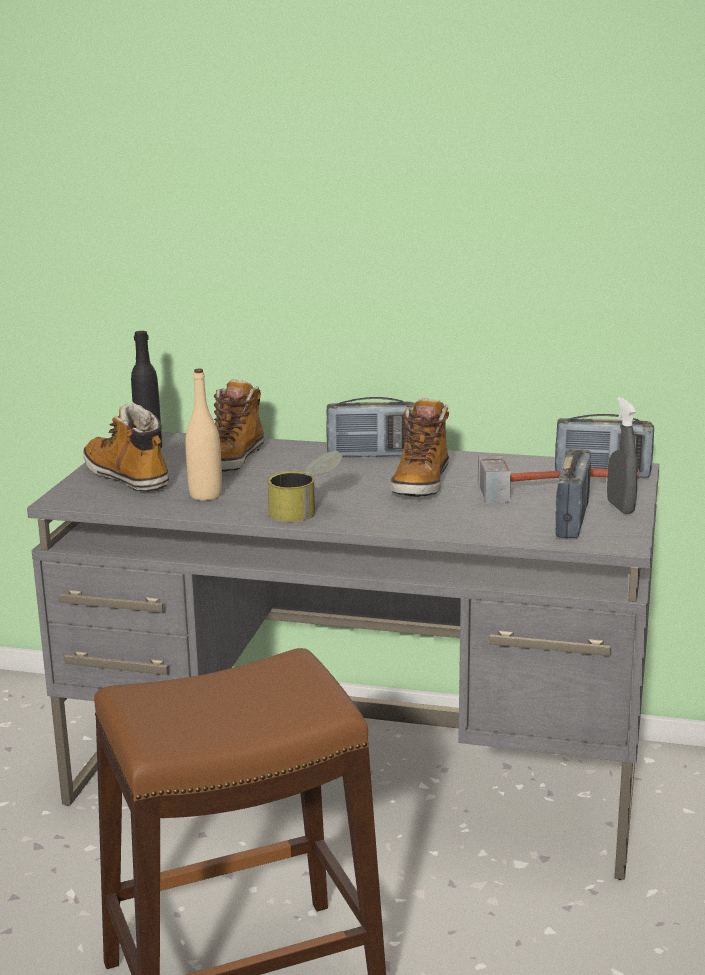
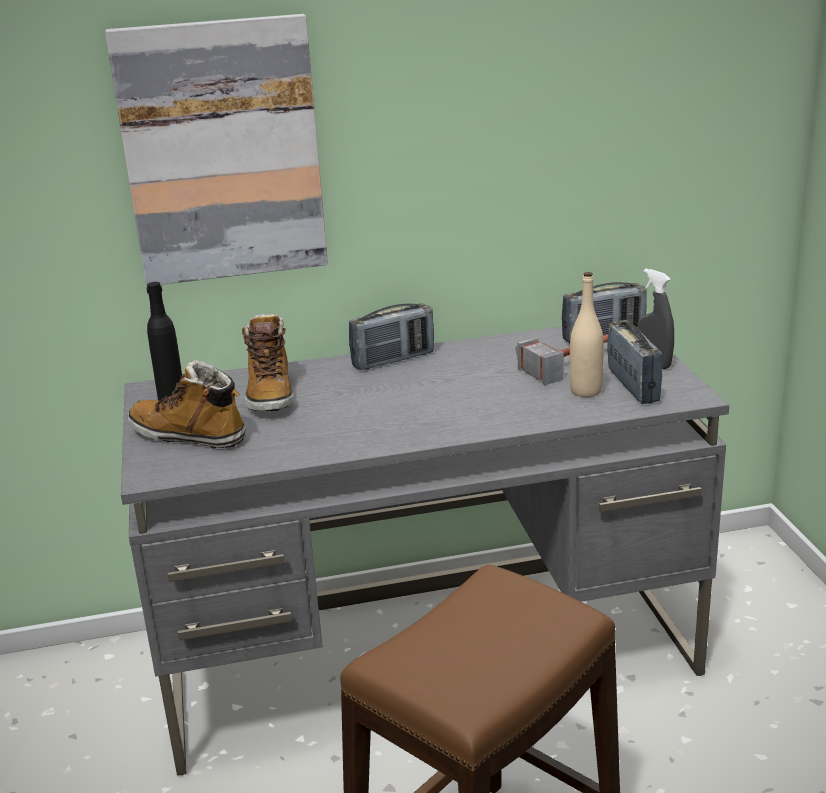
camera: 25 degrees left, 5 degrees up
(205, 495) = (289, 437): beige bottle -> beige bottle (585, 391)
(235, 219) = (222, 152): none -> picture
(306, 511) = (402, 430): can -> none
(420, 483) = (469, 379): boot -> none

